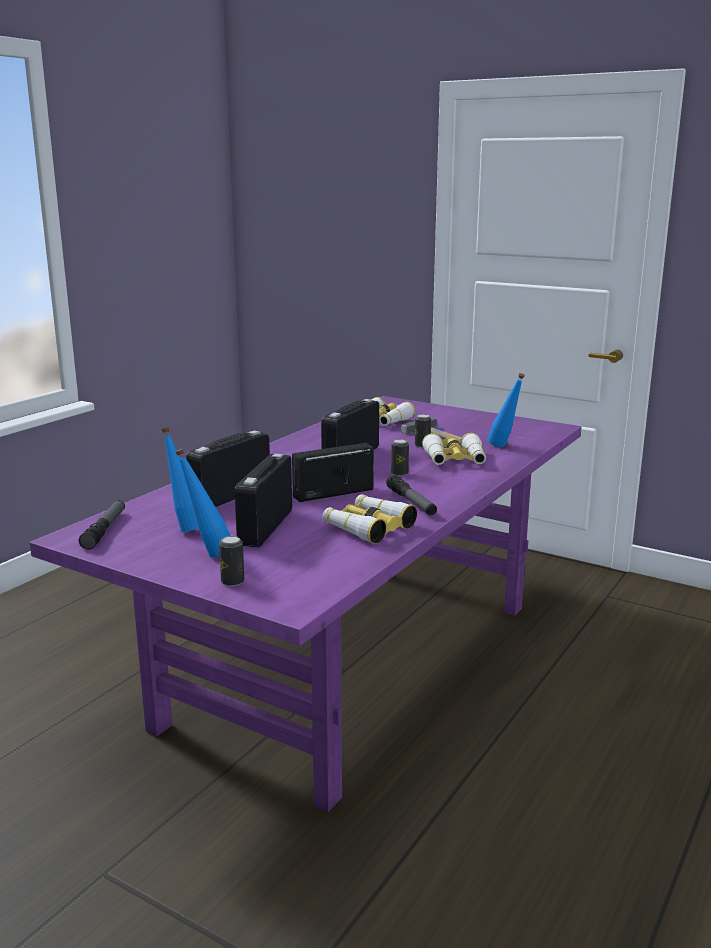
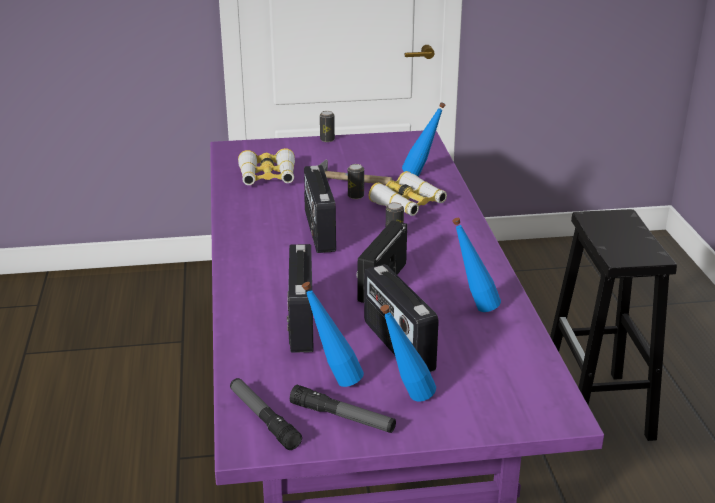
camera: 40 degrees left, 10 degrees up
(232, 582) = (479, 417): can -> can (327, 140)
(368, 527) = (473, 308): binoculars -> blue bottle
(411, 502) = (457, 266): flashlight -> flashlight (342, 417)
(593, 743) = (597, 410): none -> black stool

